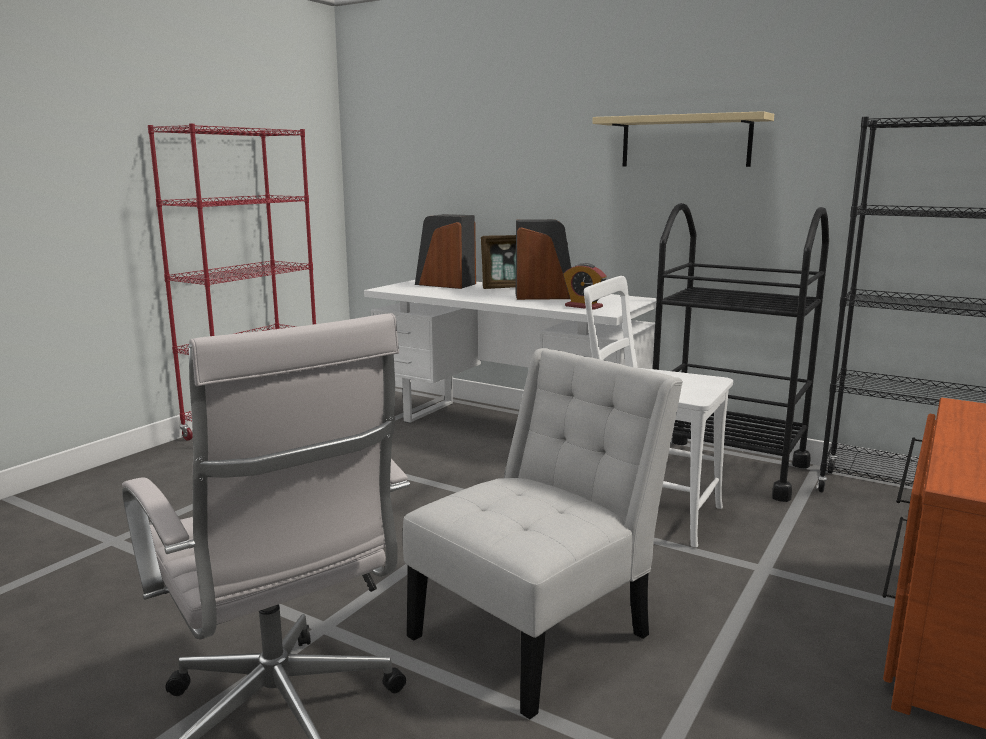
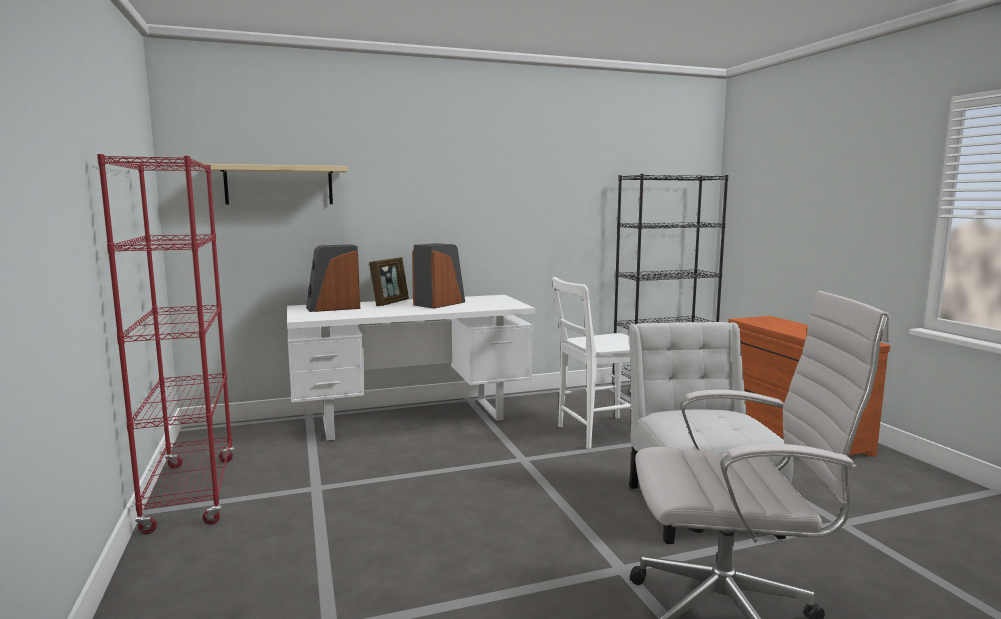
camera: 50 degrees left, 5 degrees down
(583, 306) = (491, 305): alarm clock -> none
(685, 141) = (512, 185): beige shelf -> beige shelf (279, 185)
(725, 468) = (574, 398): black cart -> none

